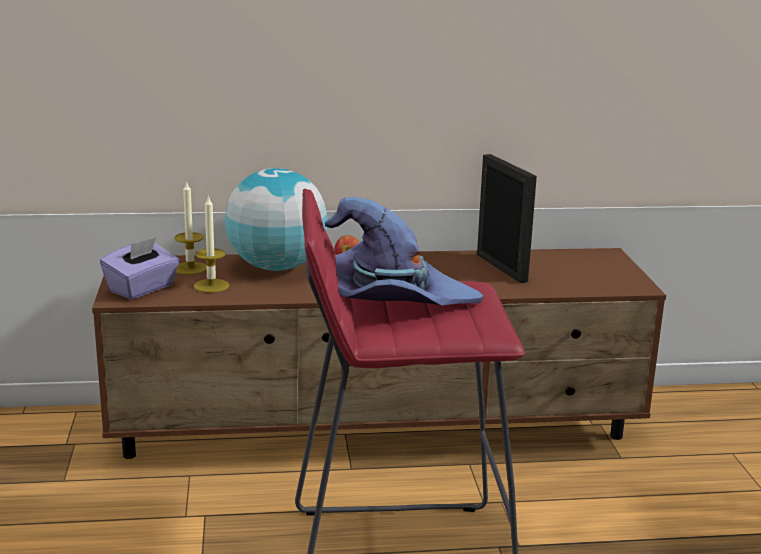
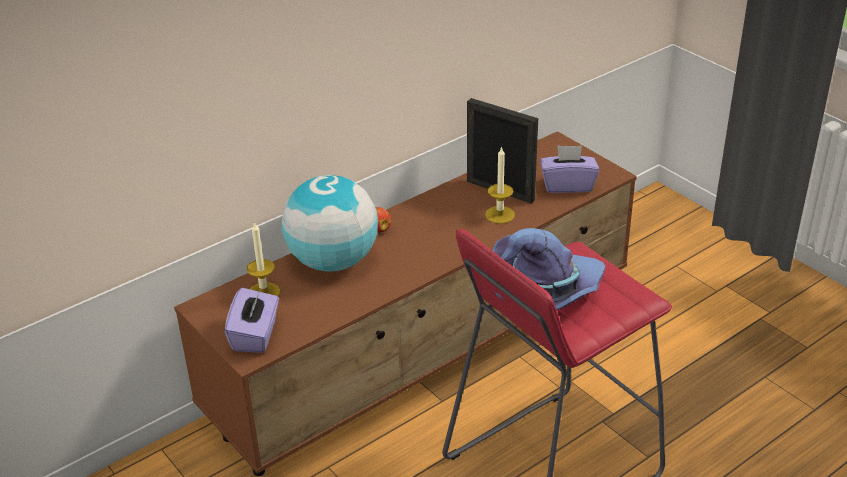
camera: 30 degrees left, 15 degrees up
(211, 286) = (307, 307): candle -> candle (500, 215)
(578, 281) = (567, 185): none -> purple tissue box

